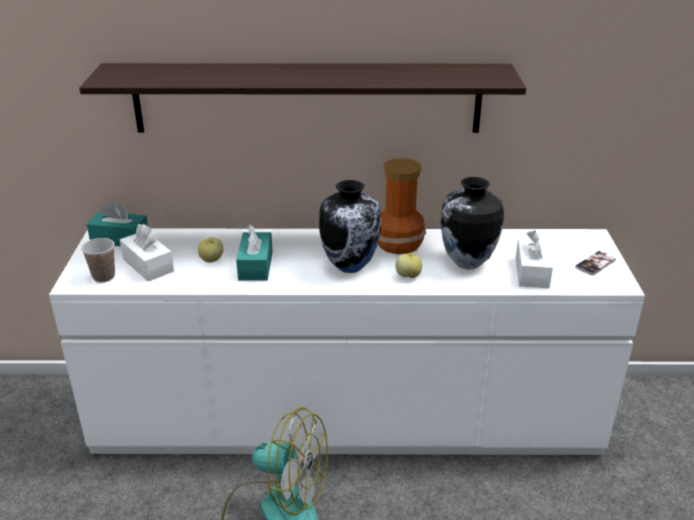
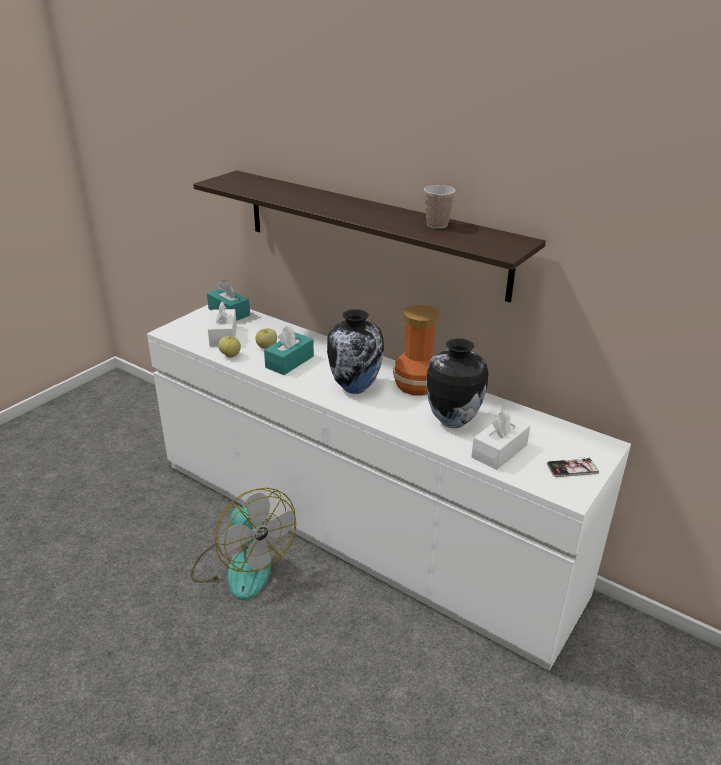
camera: 35 degrees right, 0 degrees up
(104, 276) = (189, 333): cup -> cup (437, 225)
(408, 276) = (389, 412): apple -> apple (230, 355)

